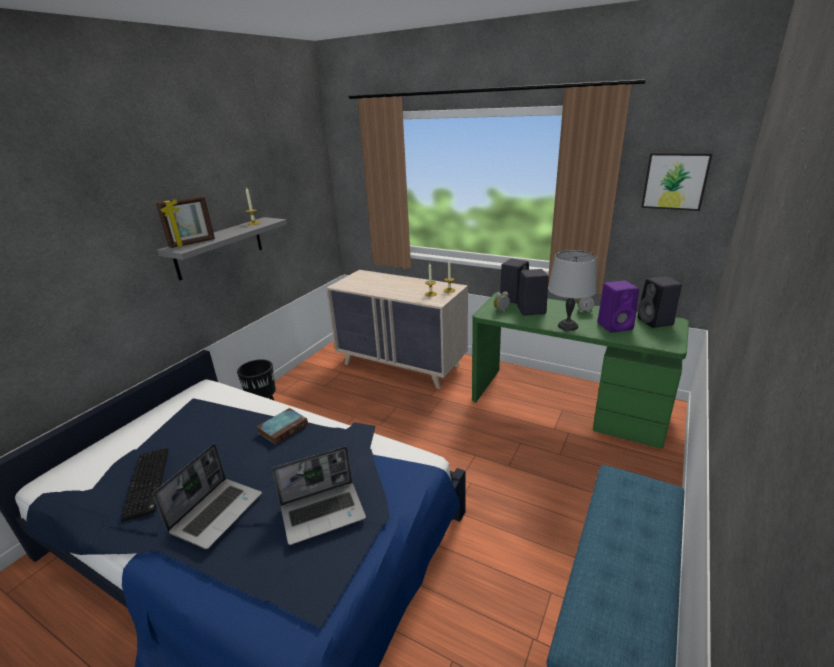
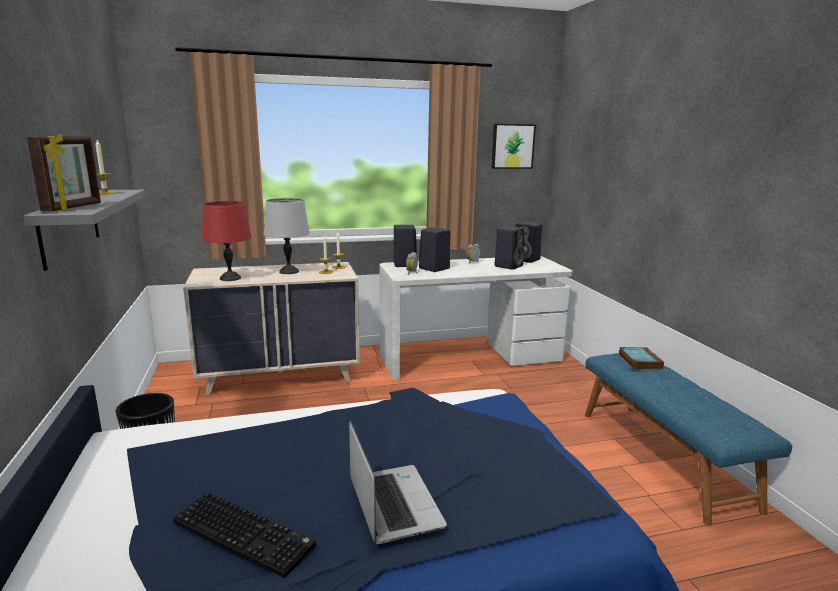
camera: 45 degrees left, 10 degrees down
(284, 428) = (325, 422): book -> book (639, 361)
(323, 512) = (490, 451): laptop -> none
(362, 285) = (230, 278): none -> red table lamp
(566, 404) = (470, 357): green desk -> white desk
(568, 326) = (479, 272): grey table lamp -> grey table lamp (289, 272)
(615, 326) = (508, 266): purple speaker -> black speaker

